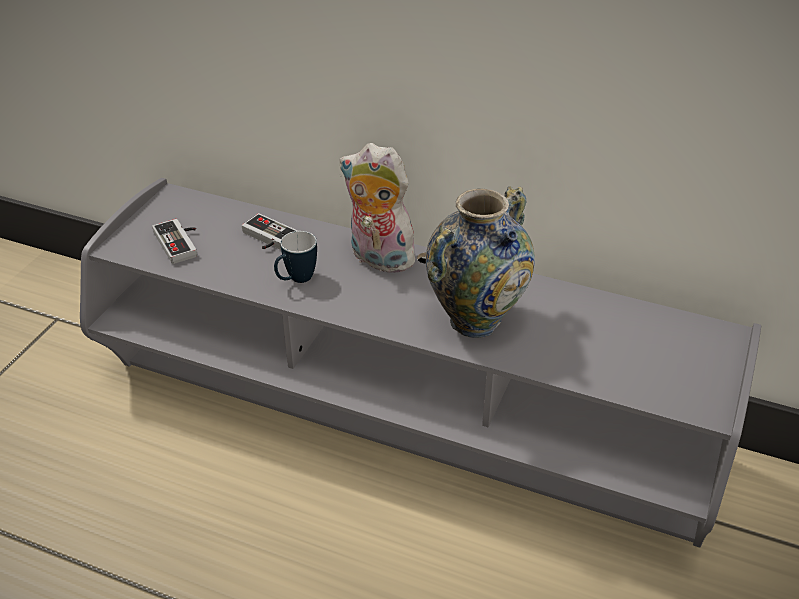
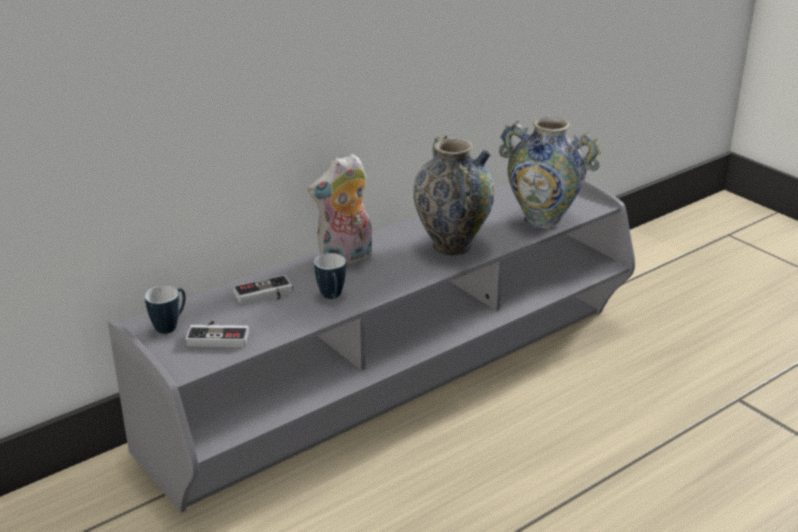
camera: 60 degrees left, 10 degrees down
(180, 211) = (170, 326): none -> mug
(612, 373) = (543, 220): none -> vase

